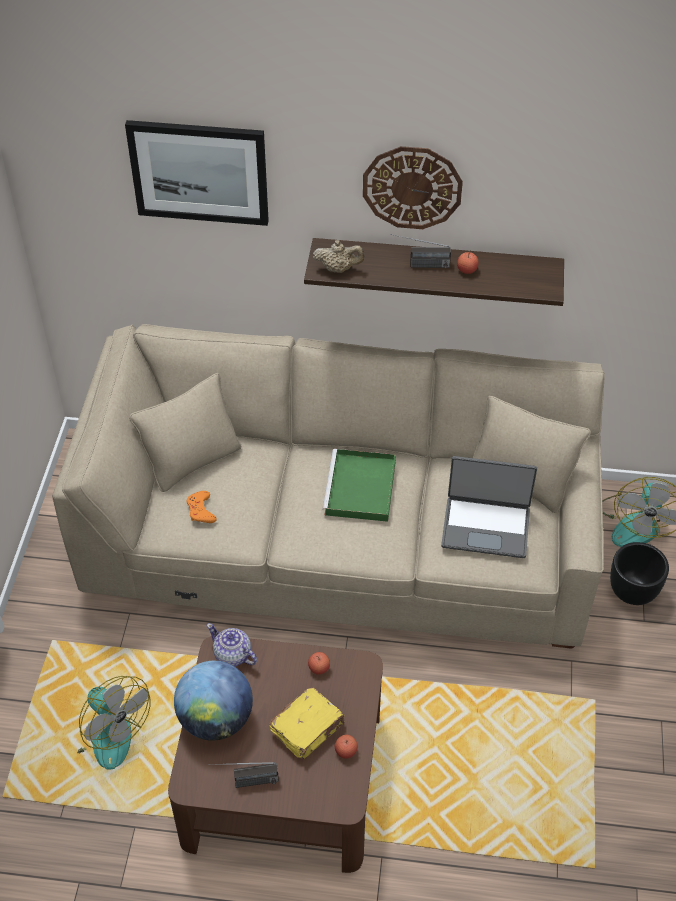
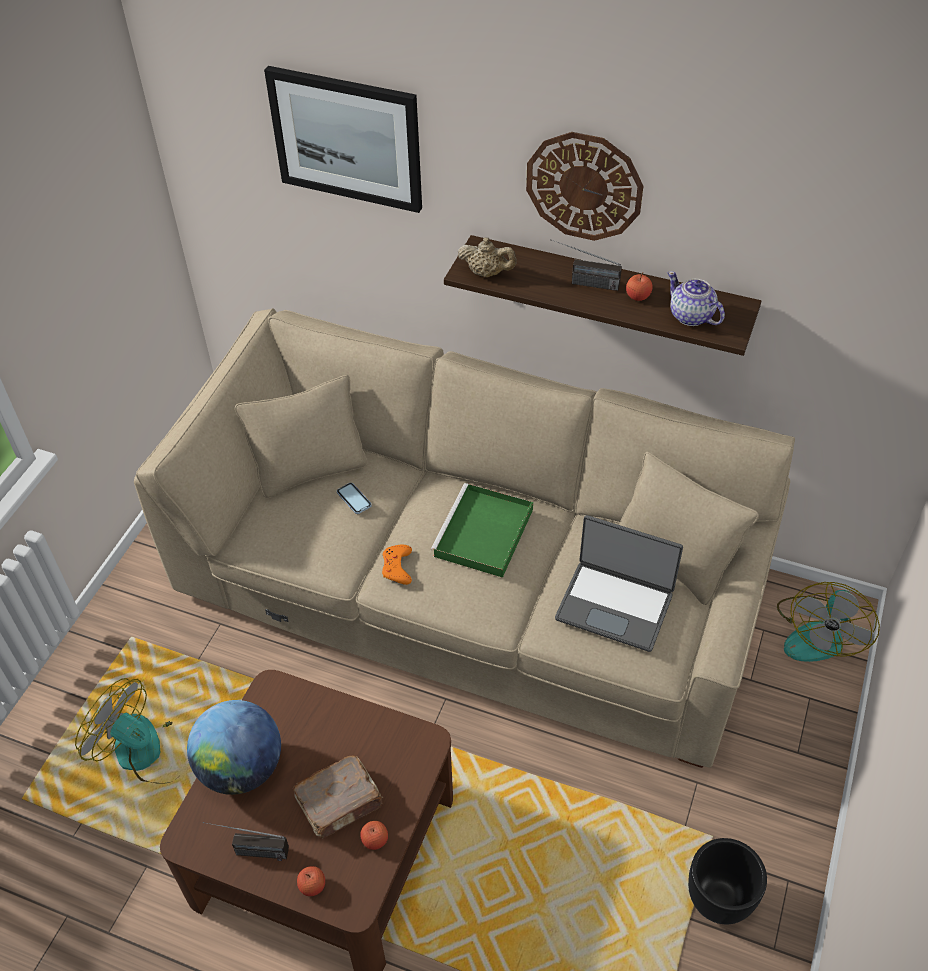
camera: 15 degrees right, 0 degrees up
(103, 733) = (149, 751): fan -> fan turned 150 degrees clockwise
(201, 510) = (299, 526): orange game controller -> orange game controller (397, 567)
(232, 655) = (285, 697): teapot -> teapot (691, 316)
(241, 479) = (354, 499): none -> phone
(308, 728) = (340, 803): yellow book -> brown book
(319, 668) = (376, 733): apple -> apple (312, 886)
(632, 593) = (792, 716): black planter -> black planter (719, 900)

